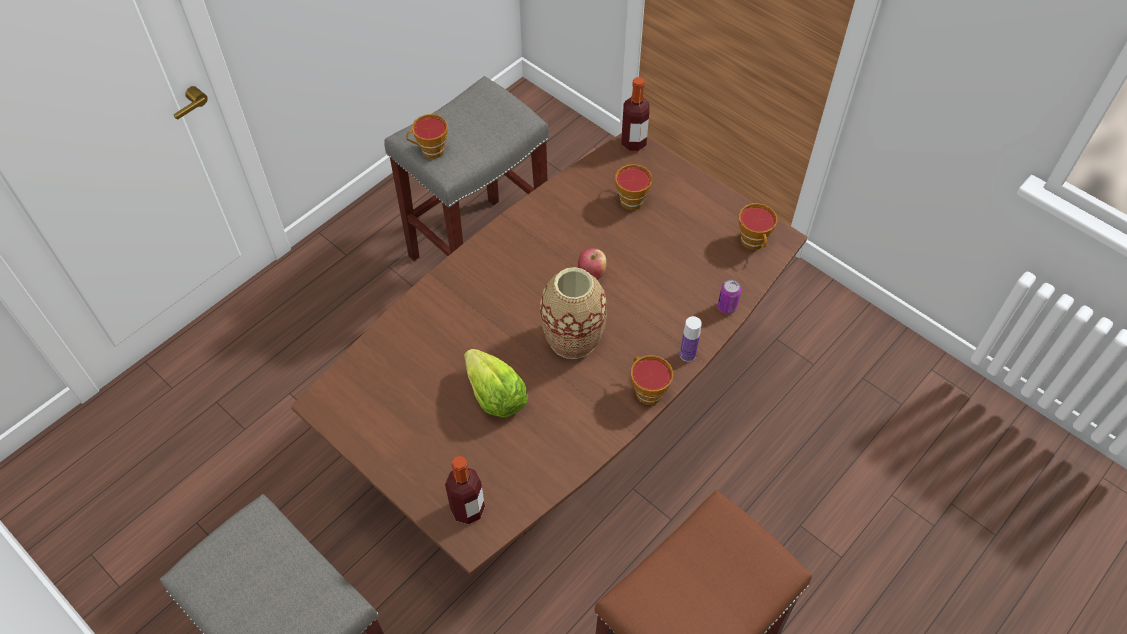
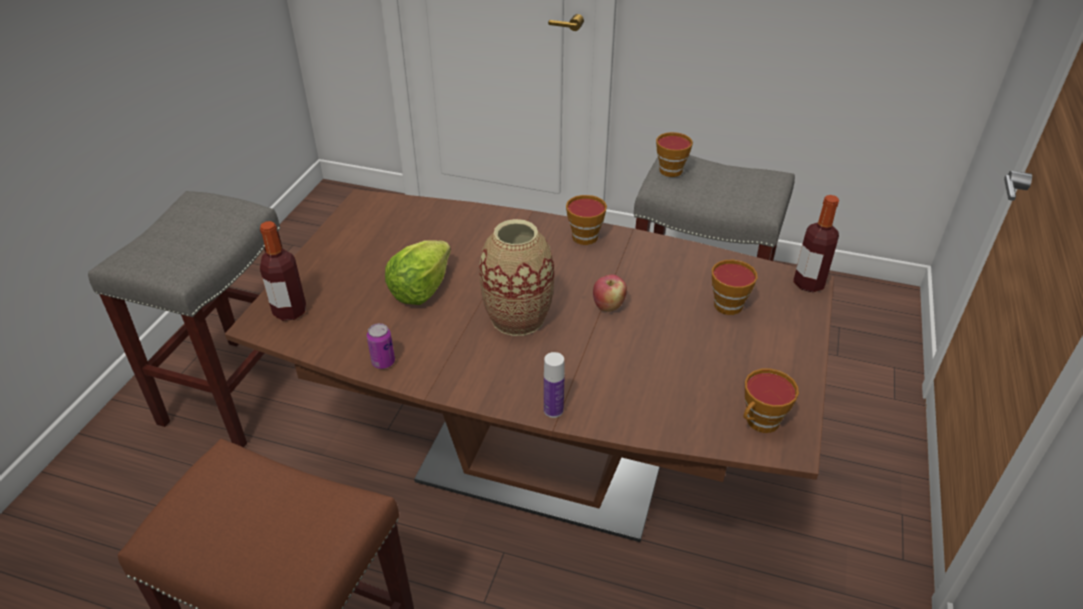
camera: 65 degrees right, 15 degrees down
(646, 390) = (485, 391): cup -> cup (586, 235)
(727, 307) = (644, 425): can -> can (383, 362)

